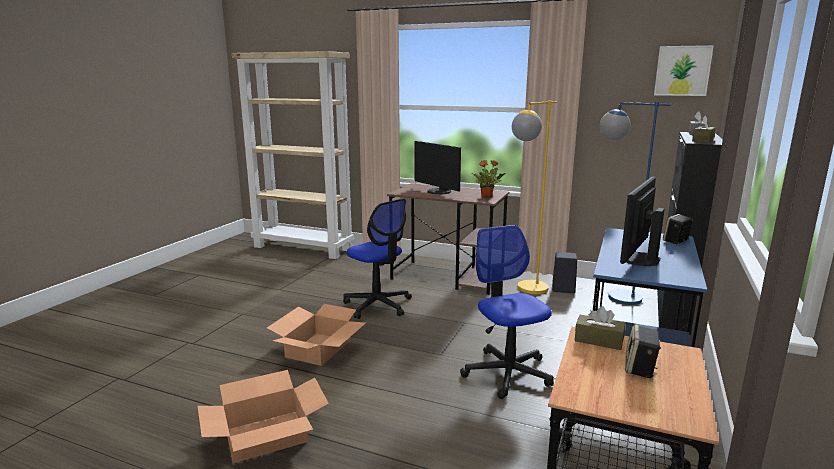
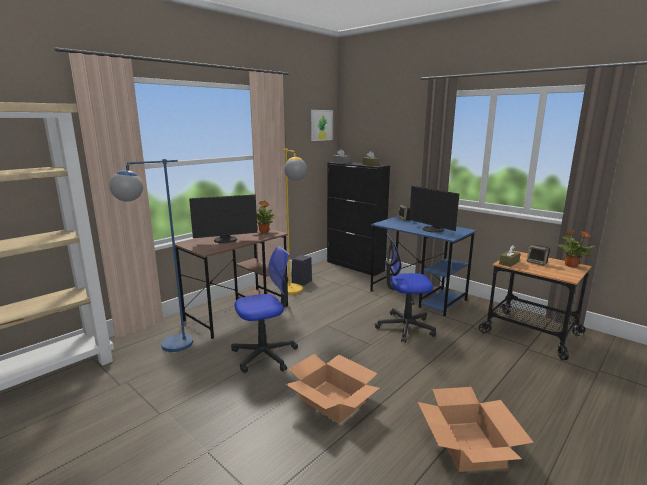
camera: 70 degrees left, 0 degrees up
(613, 295) = (323, 273): blue floor lamp -> blue floor lamp (166, 347)
(678, 409) = (570, 265): none -> potted plant

